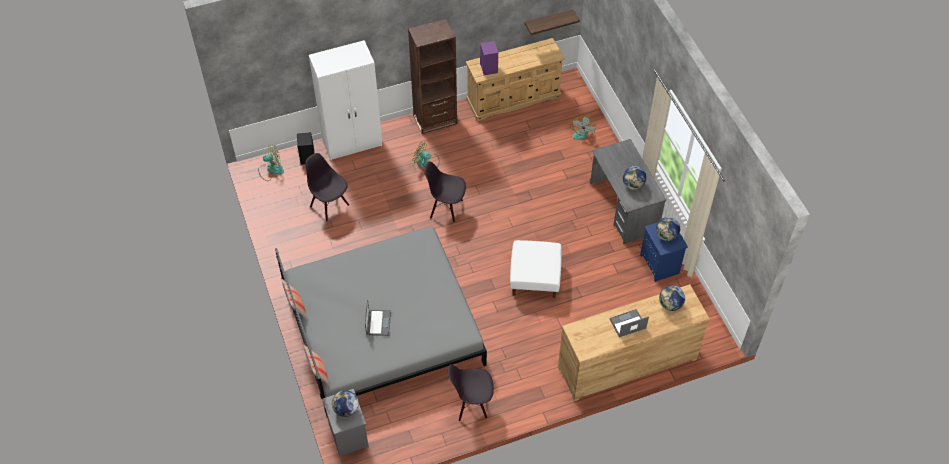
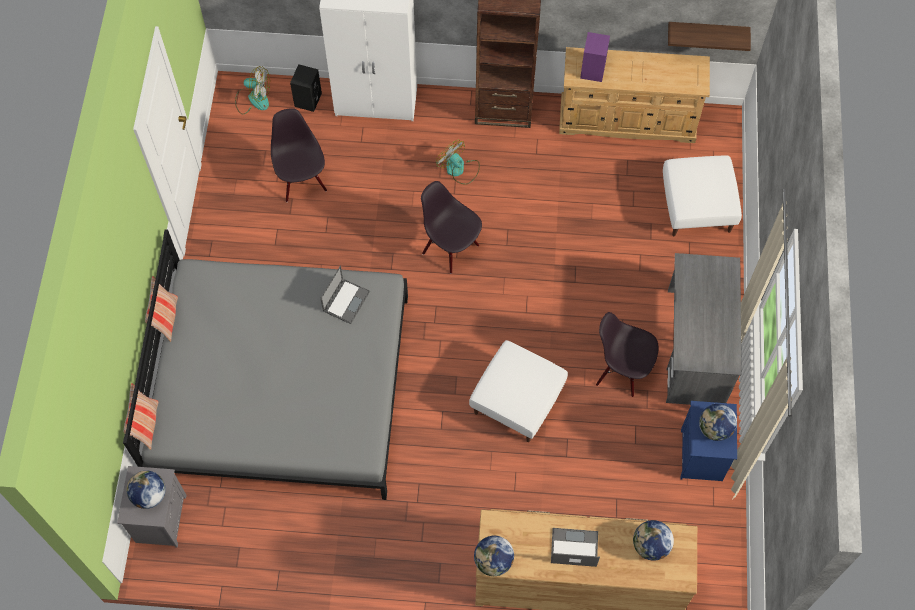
camera: 25 degrees right, 10 degrees up
(378, 322) = (258, 386): laptop -> laptop (346, 300)
(471, 404) = (338, 547): black chair -> black chair (621, 371)
(581, 131) = (697, 207): fan -> white ottoman
(633, 185) = (705, 332): globe -> globe (493, 561)

